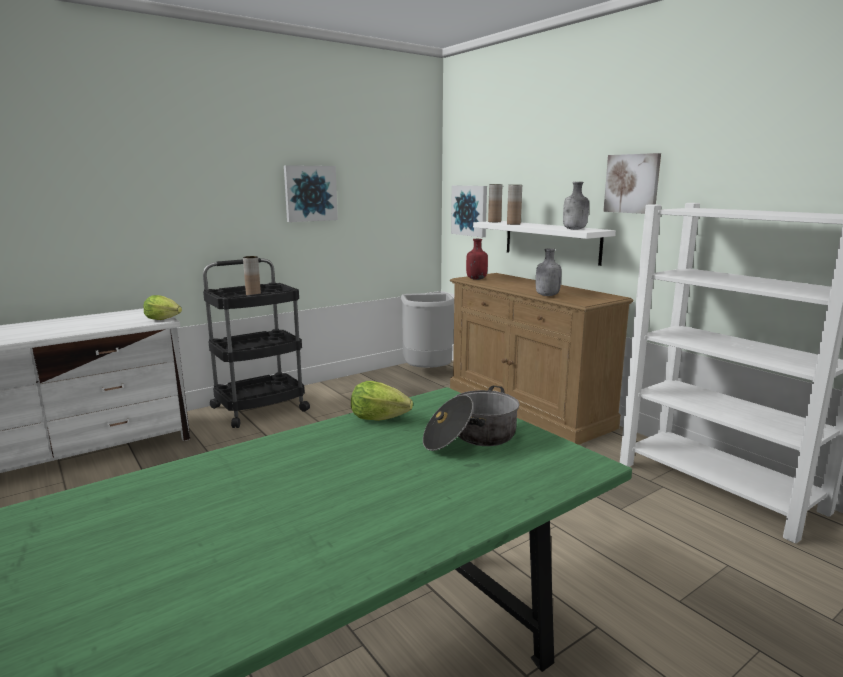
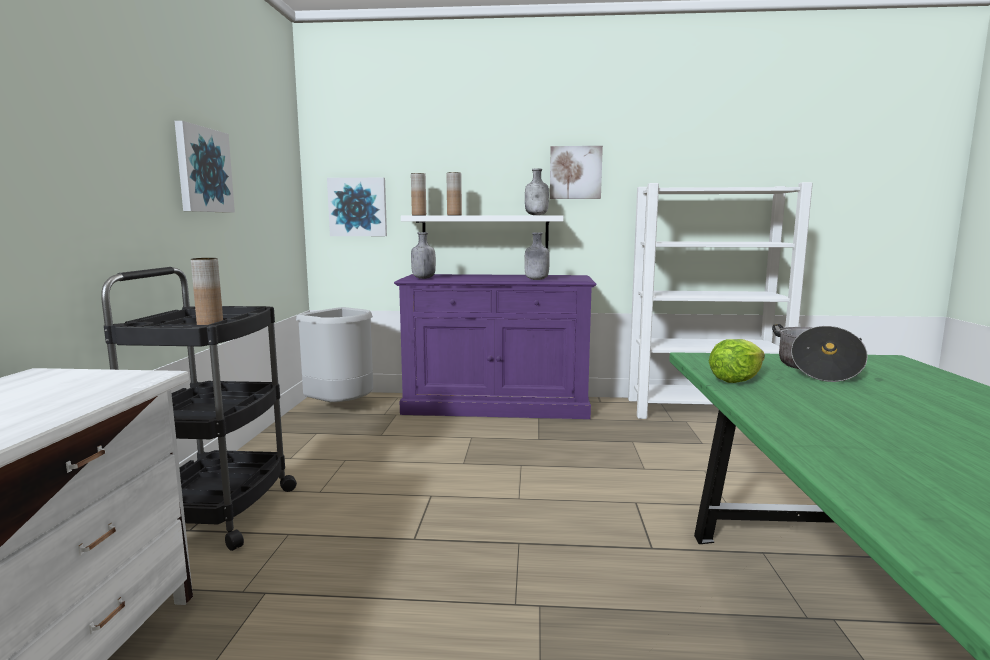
camera: 50 degrees left, 5 degrees down
(163, 319) = (142, 375): lettuce -> none
(476, 279) = (423, 278): red bottle -> grey bottle
(527, 407) = (497, 406): brown cabinet -> purple cabinet

